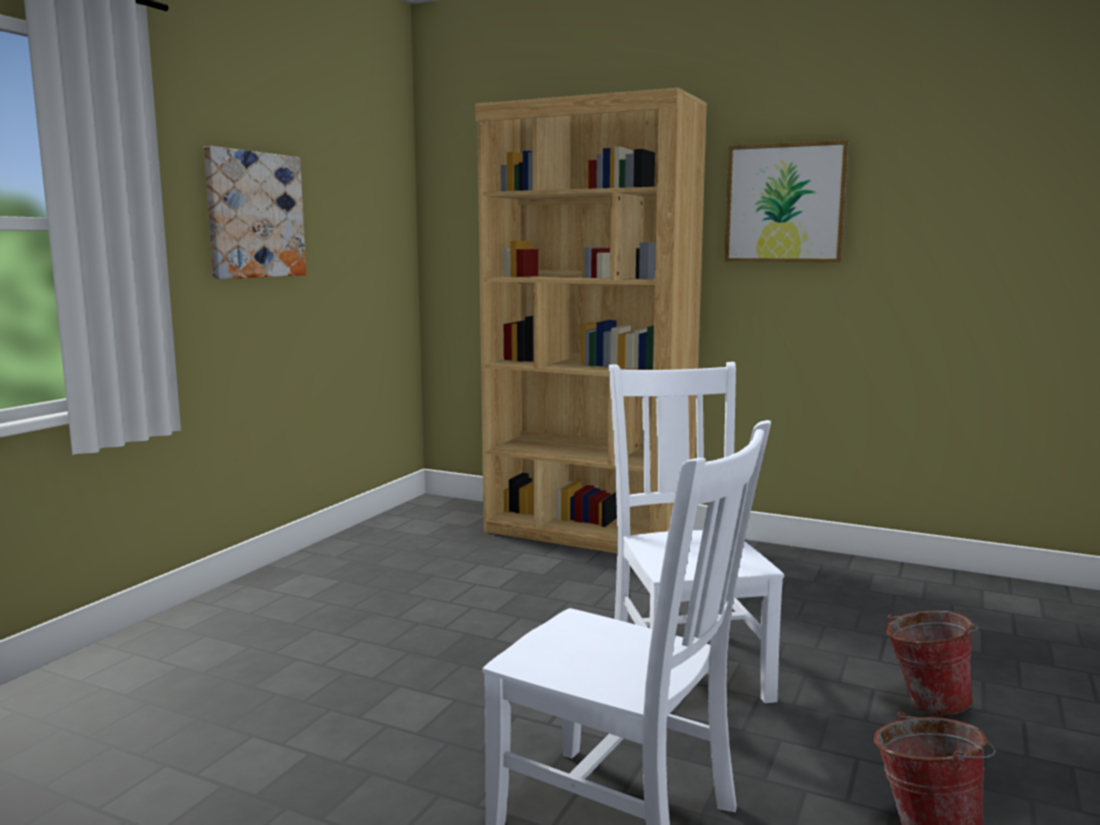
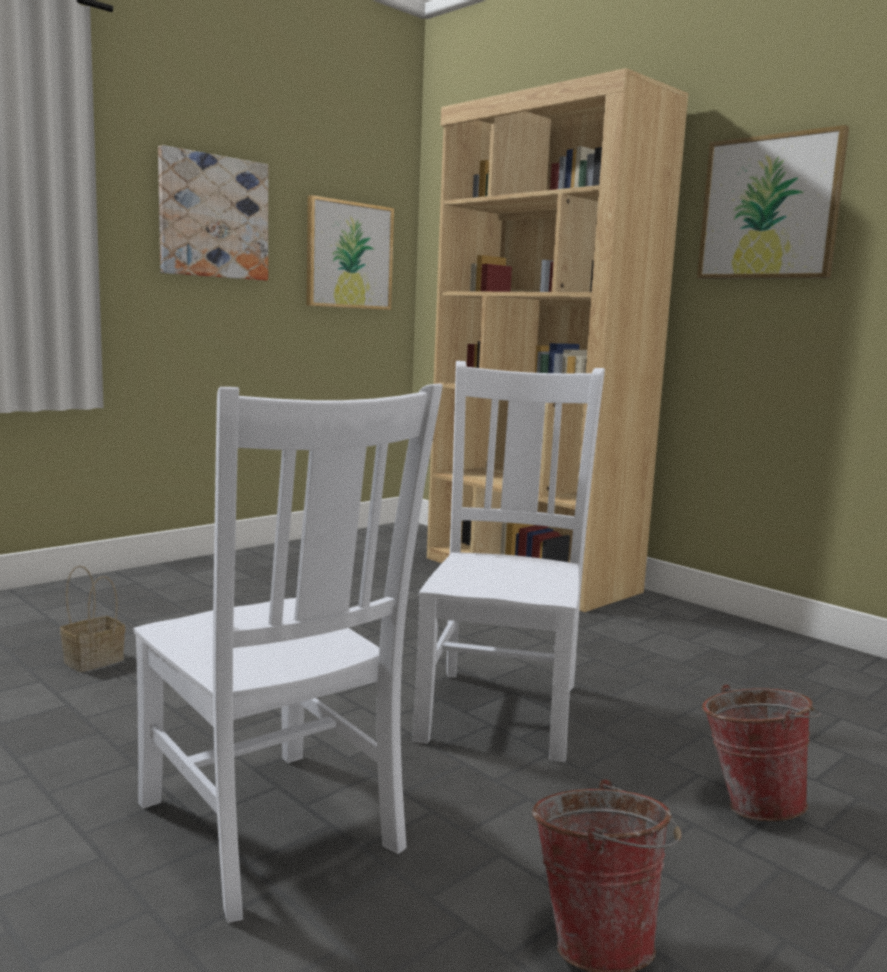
camera: 20 degrees right, 0 degrees up
(283, 701) = (95, 660): none -> basket
(366, 241) = (349, 255): none -> picture

